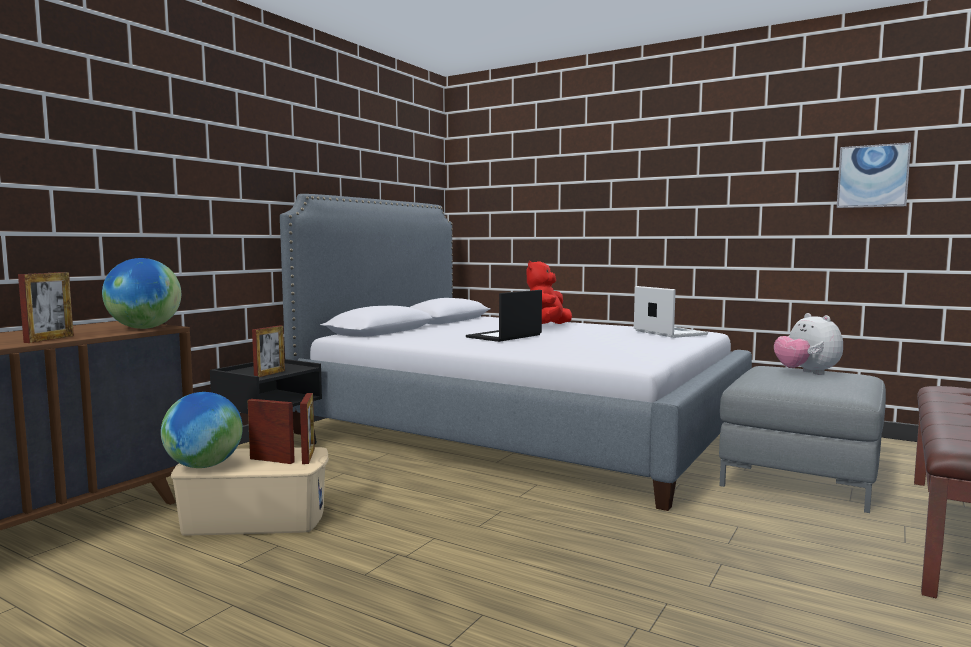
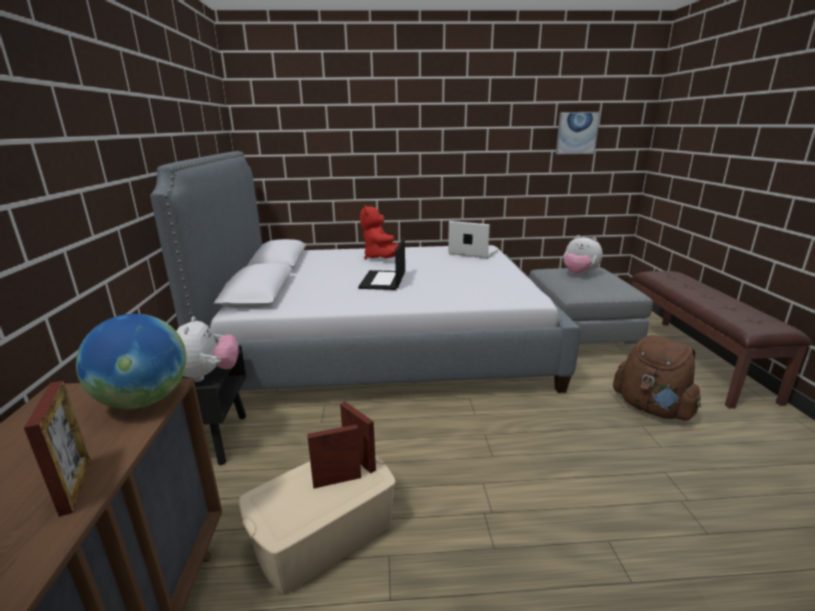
camera: 35 degrees left, 15 degrees up
(204, 466) = (287, 520): globe -> none
(269, 374) = (209, 375): picture frame -> plush toy
(773, 556) = (652, 408): none -> brown backpack

